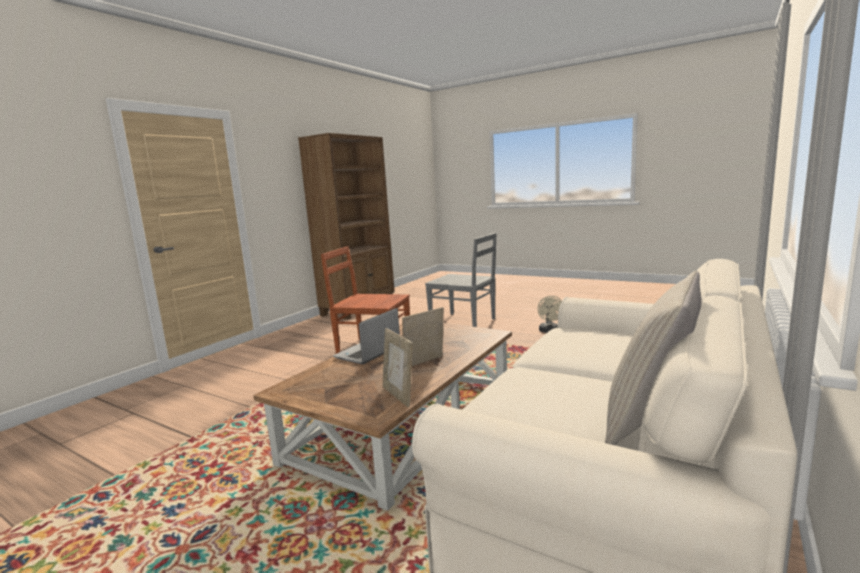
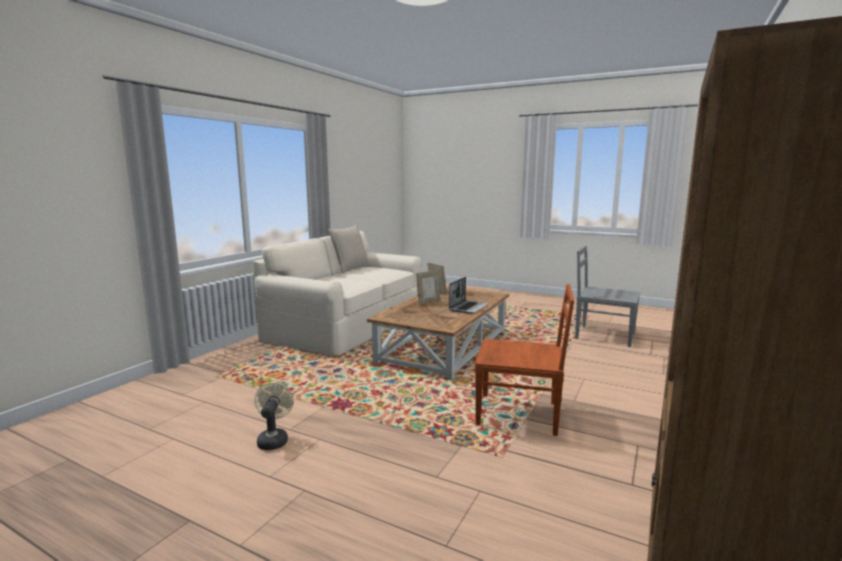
camera: 175 degrees right, 0 degrees up
(464, 322) = (397, 477): grey chair -> grey chair (603, 335)

